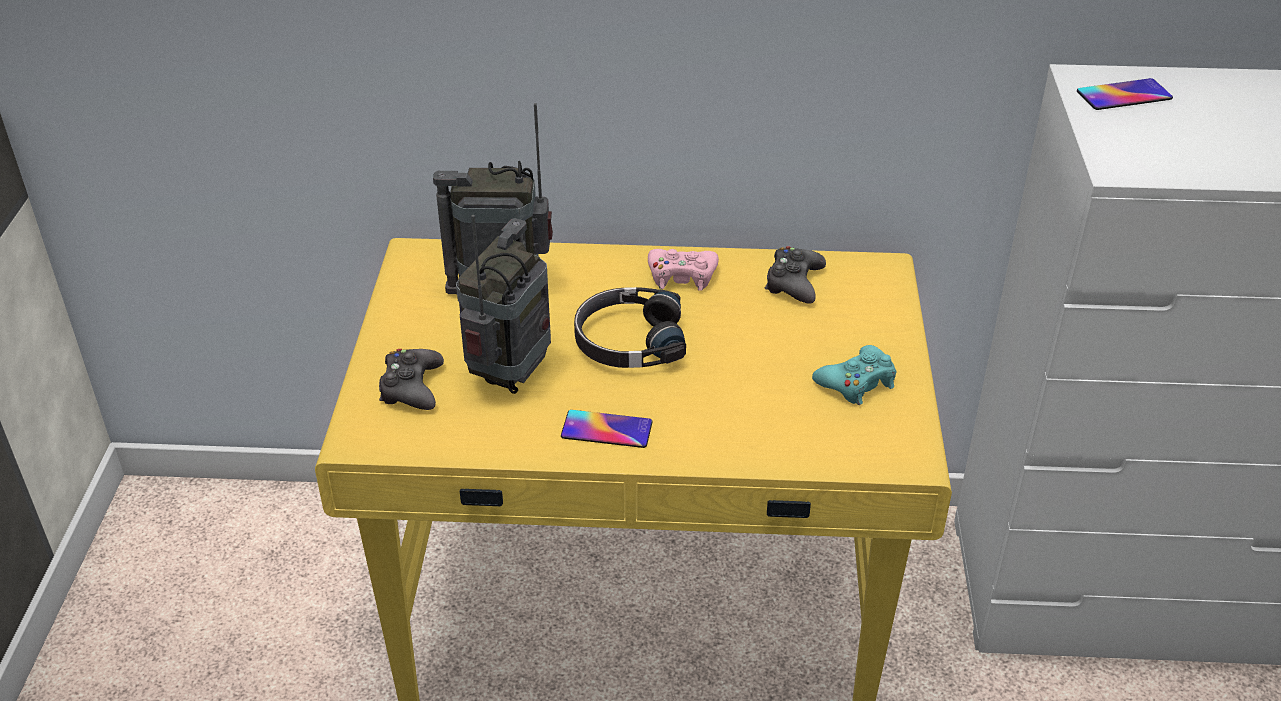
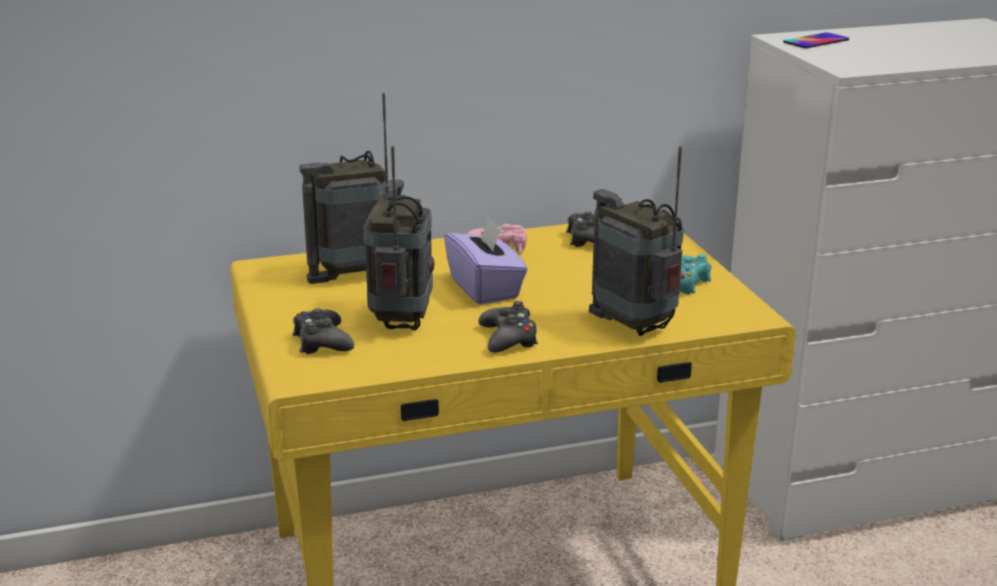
camera: 20 degrees left, 15 degrees down
(606, 429) = (508, 338): phone -> black game controller
(628, 341) = (485, 288): black headphones -> purple tissue box
(758, 444) = (634, 327): none -> radio

